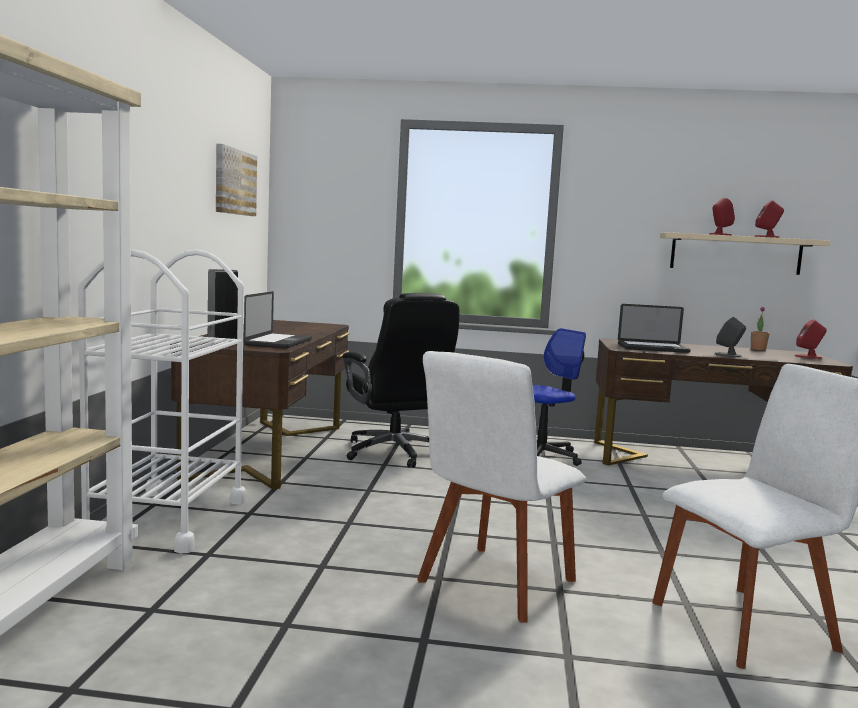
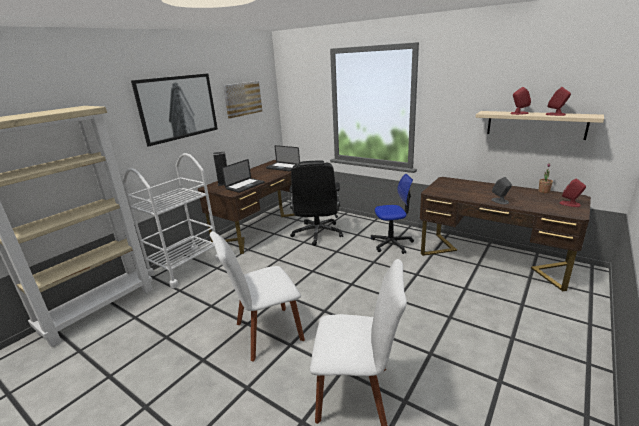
camera: 30 degrees right, 15 degrees up
(162, 160) = (178, 107): none -> picture
(652, 348) = (455, 191): laptop -> laptop (283, 167)

